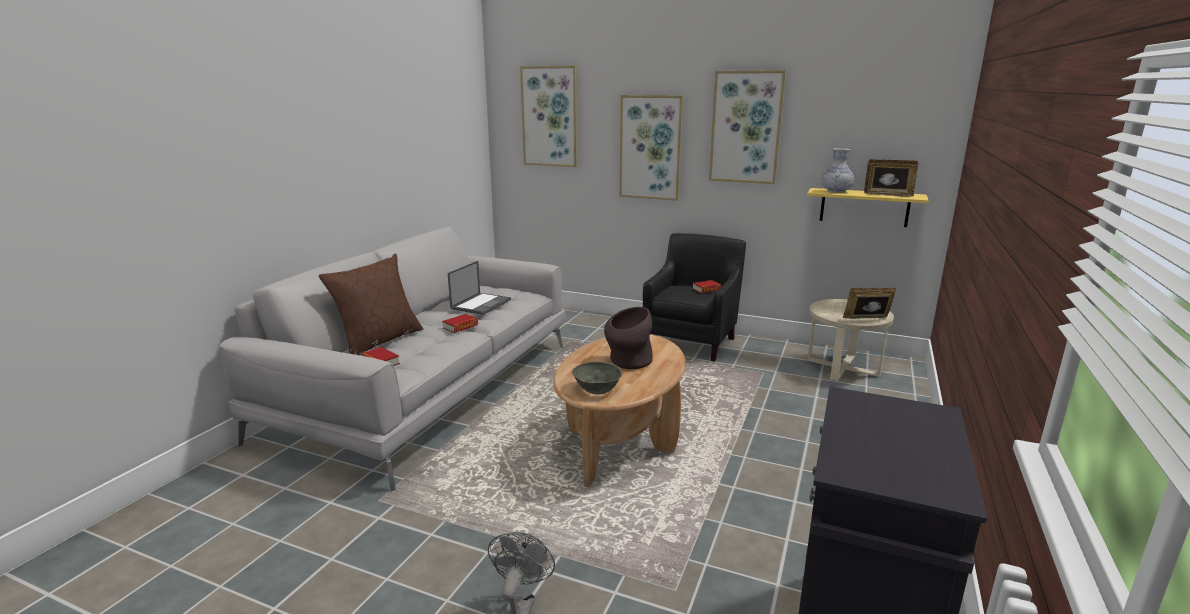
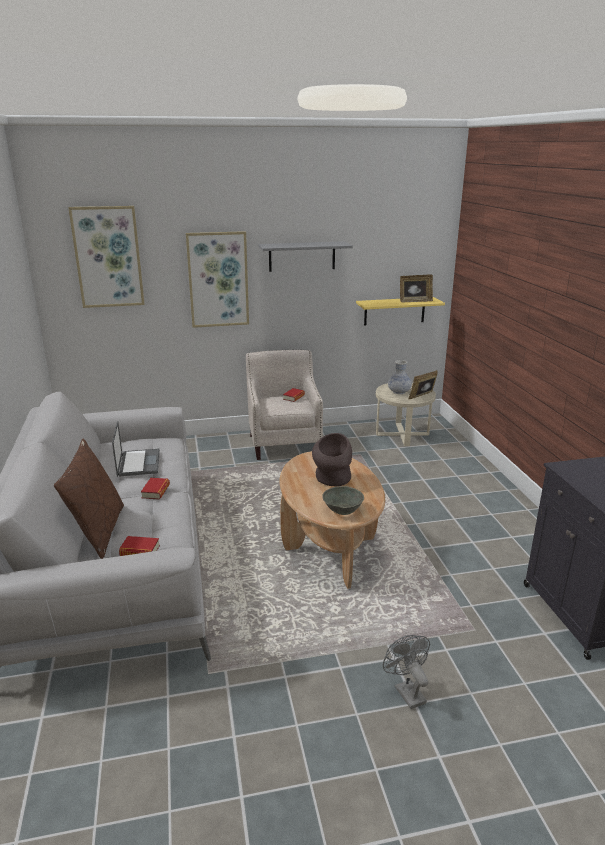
camera: 35 degrees left, 5 degrees up
(692, 341) = (284, 442): black armchair -> beige armchair
(746, 127) = (302, 256): picture -> grey shelf
(836, 191) = (379, 302): vase -> vase (399, 392)

